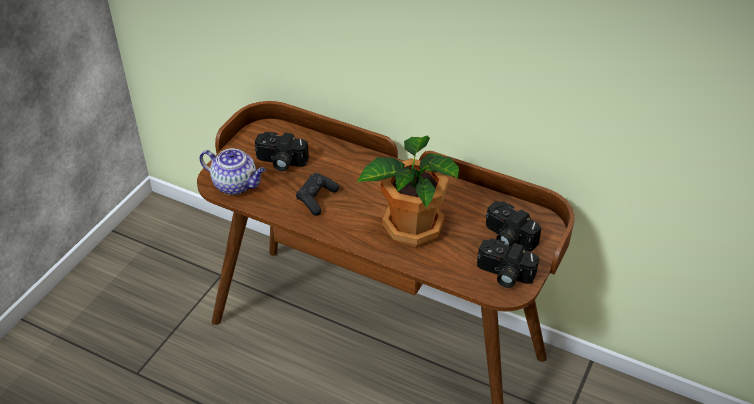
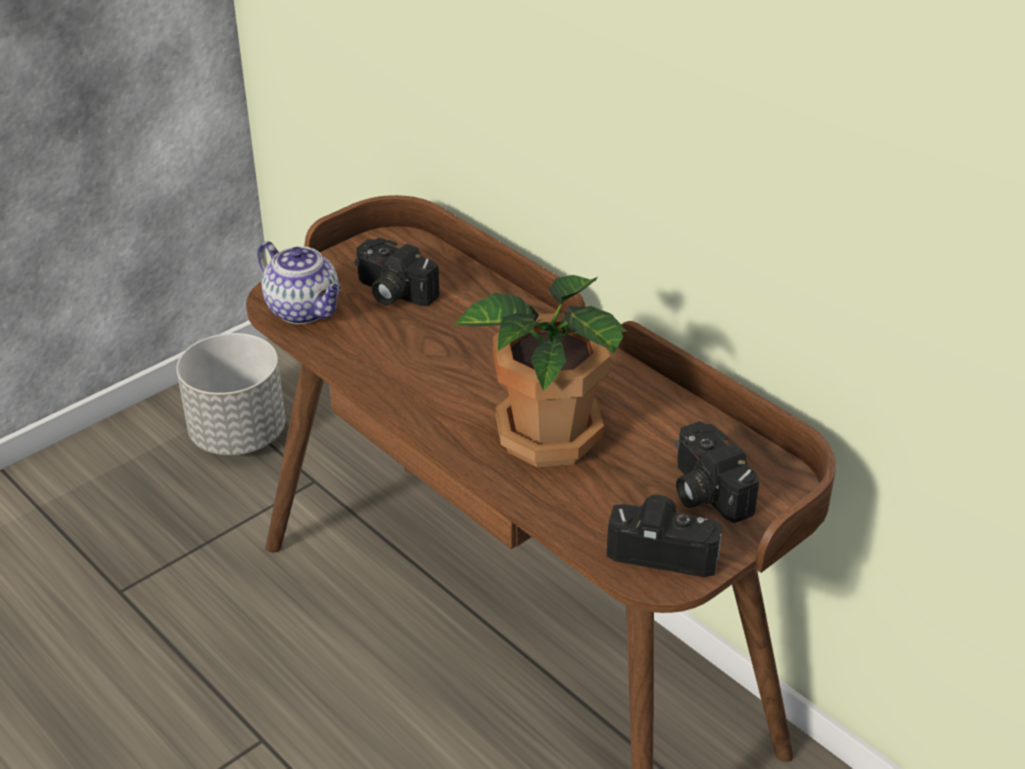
camera: 20 degrees right, 5 degrees down
(161, 258) = (239, 434): none -> grey planter
(316, 199) = (416, 358): black game controller -> none
(503, 275) = (664, 548): camera -> camera turned 150 degrees clockwise

